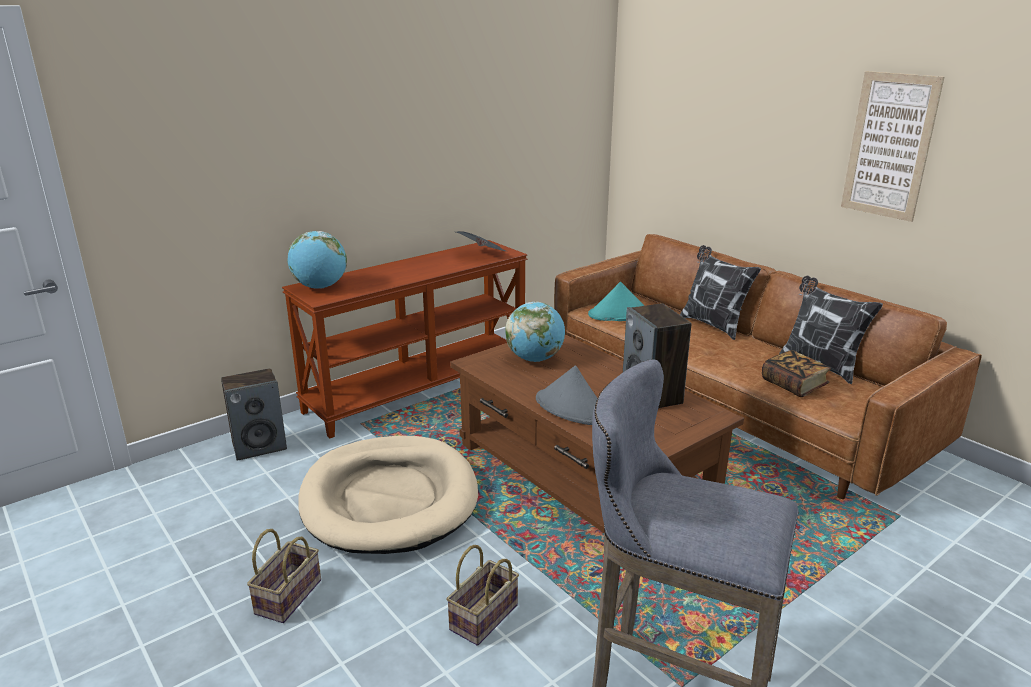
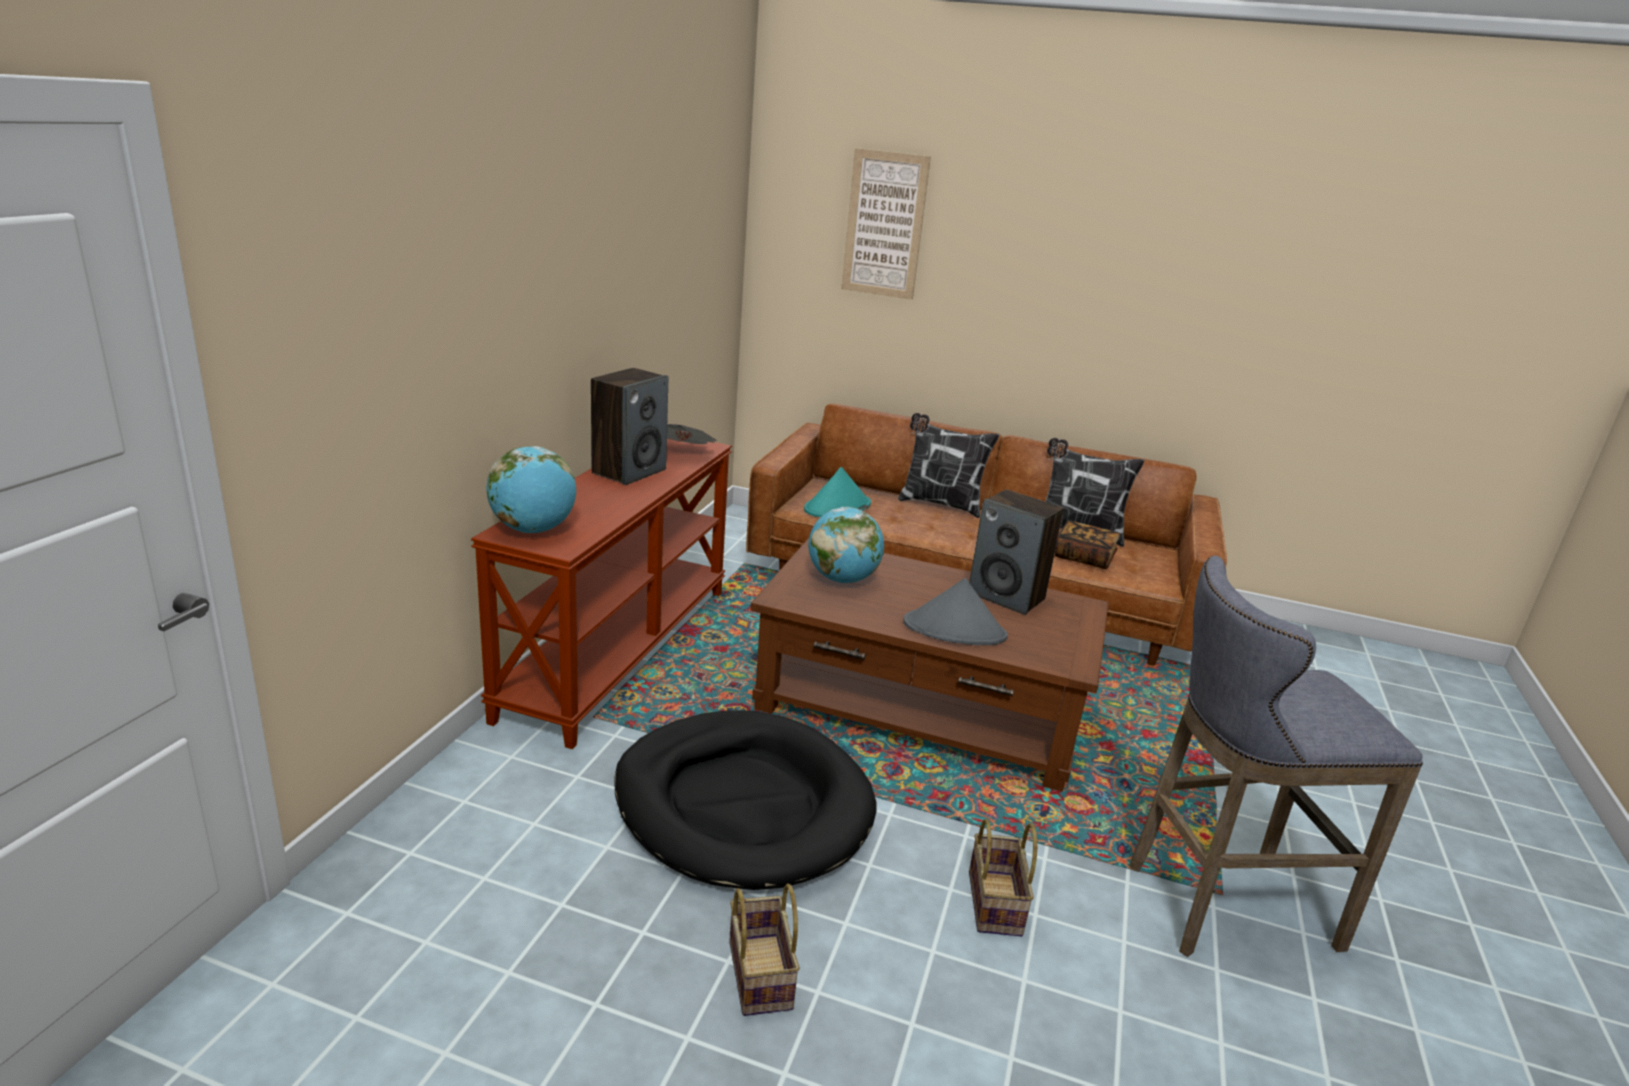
camera: 35 degrees left, 0 degrees up
(260, 446) = (480, 789): speaker -> speaker (629, 471)
(389, 499) = (742, 805): beige dog bed -> black dog bed
(889, 146) = (1119, 296): picture -> picture (884, 225)

